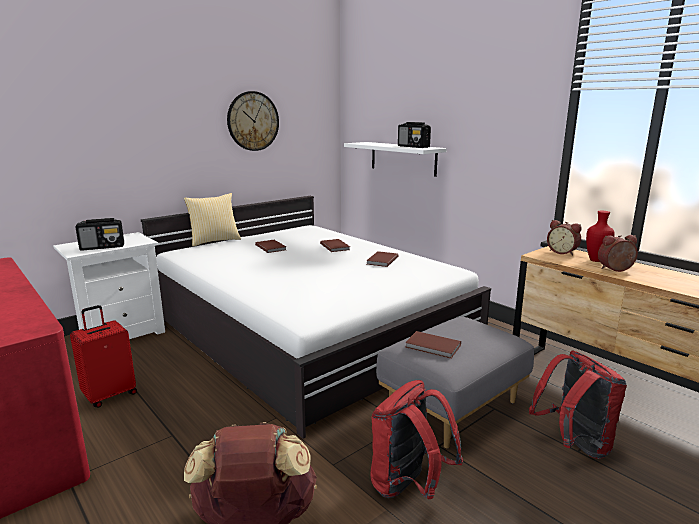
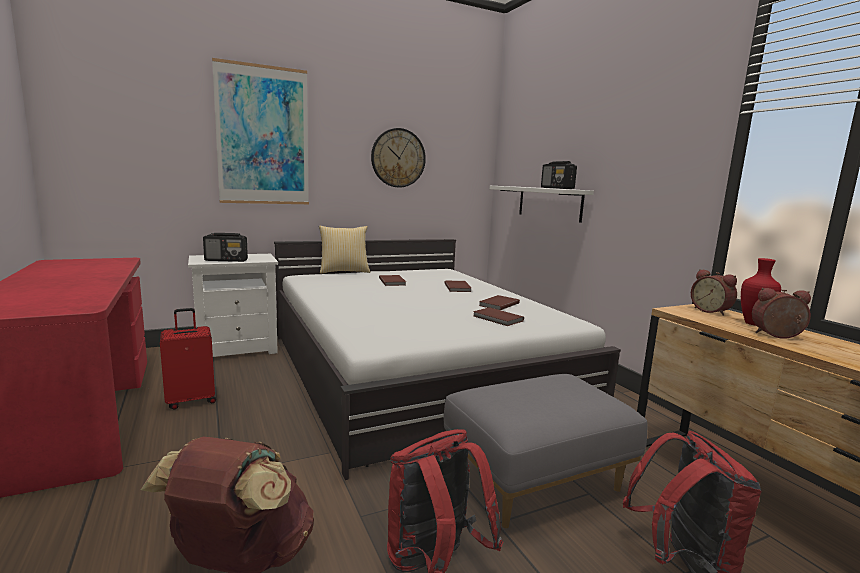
camera: 15 degrees right, 5 degrees down
(117, 110) = (263, 136): none -> picture
(433, 347) = (509, 398): brown book -> brown book (497, 319)

